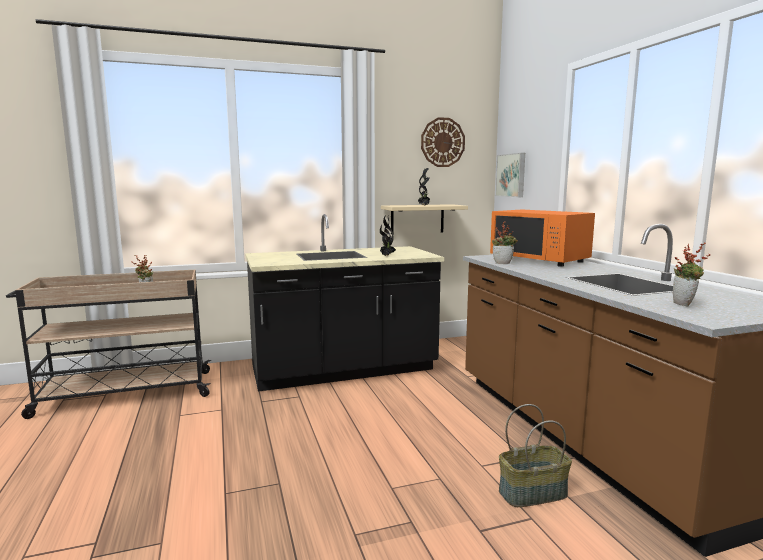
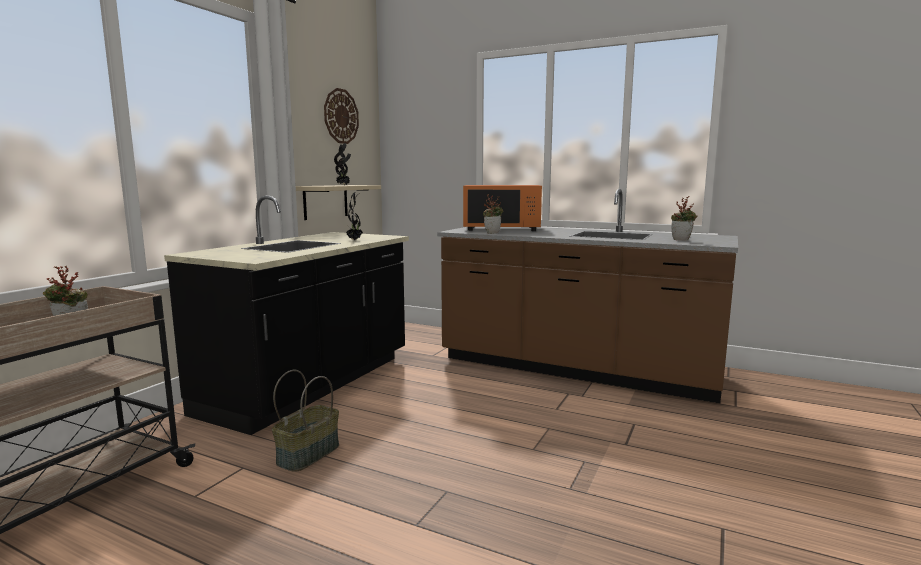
camera: 45 degrees left, 0 degrees up
(511, 175) = (407, 154): picture -> none
(532, 492) = (609, 410): basket -> basket (308, 454)

